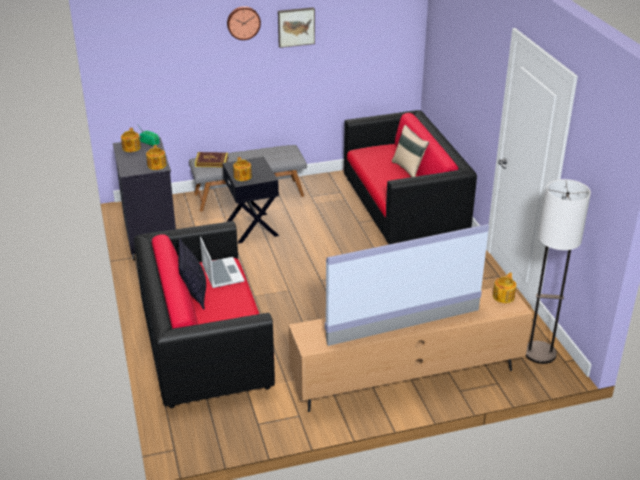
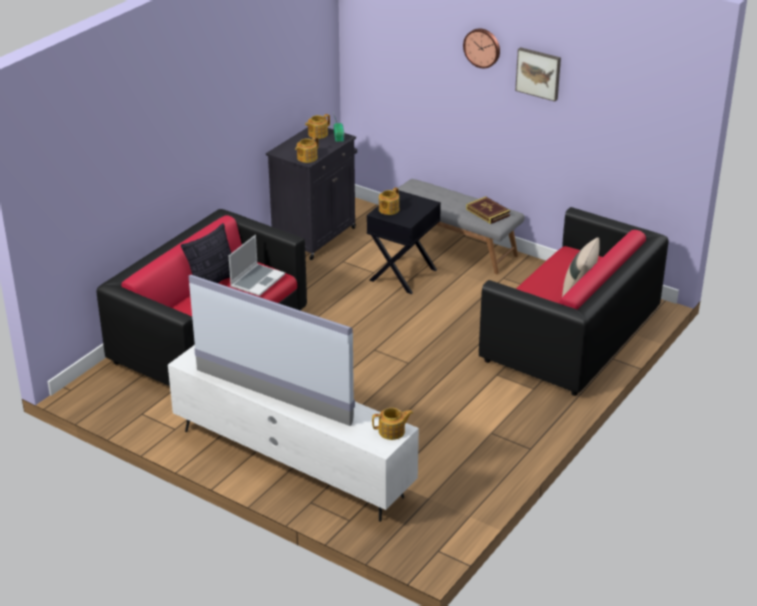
camera: 50 degrees right, 0 degrees up
(211, 162) = (418, 189): book -> book (487, 212)
(407, 378) = (292, 463): brown tv stand -> white tv stand
(539, 353) = (430, 529): floor lamp -> none

